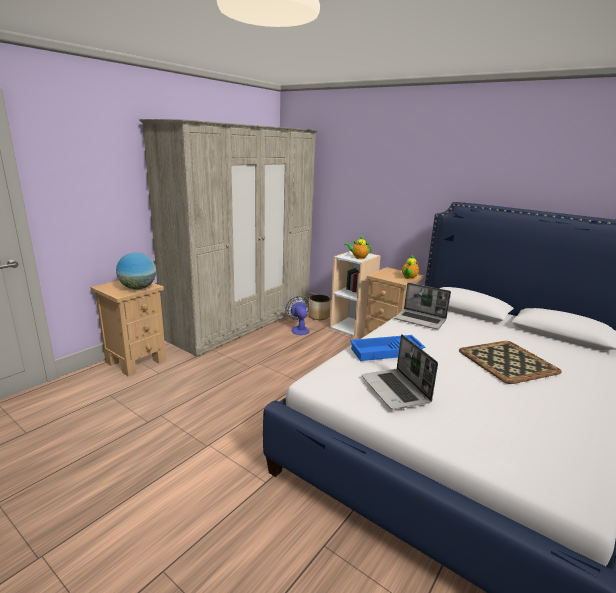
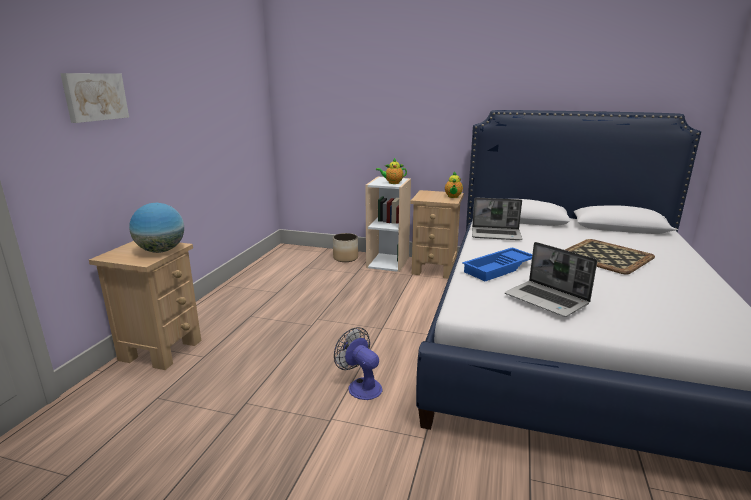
camera: 20 degrees left, 0 degrees up
(109, 172) = (94, 97): none -> picture
(243, 321) = (264, 278): beige wardrobe -> none
(299, 329) = (334, 275): fan -> fan (360, 386)

